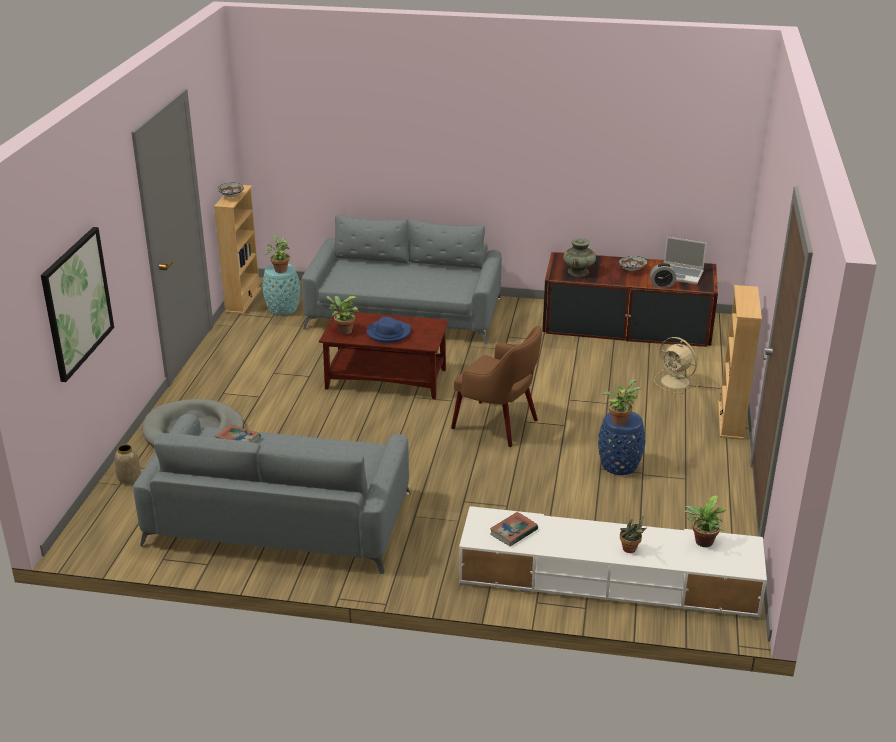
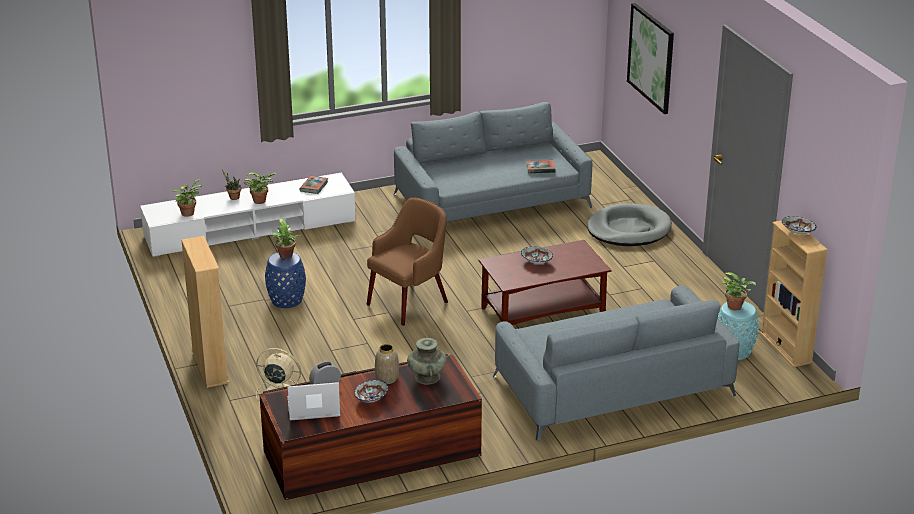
camera: 150 degrees right, 0 degrees up
(129, 479) = (620, 193): vase -> vase (387, 379)
(343, 331) = (576, 252): potted plant -> potted plant (261, 200)
(388, 333) = (536, 262): blue hat -> bowl
(497, 424) = (409, 302): brown armchair -> brown armchair turned 135 degrees clockwise

